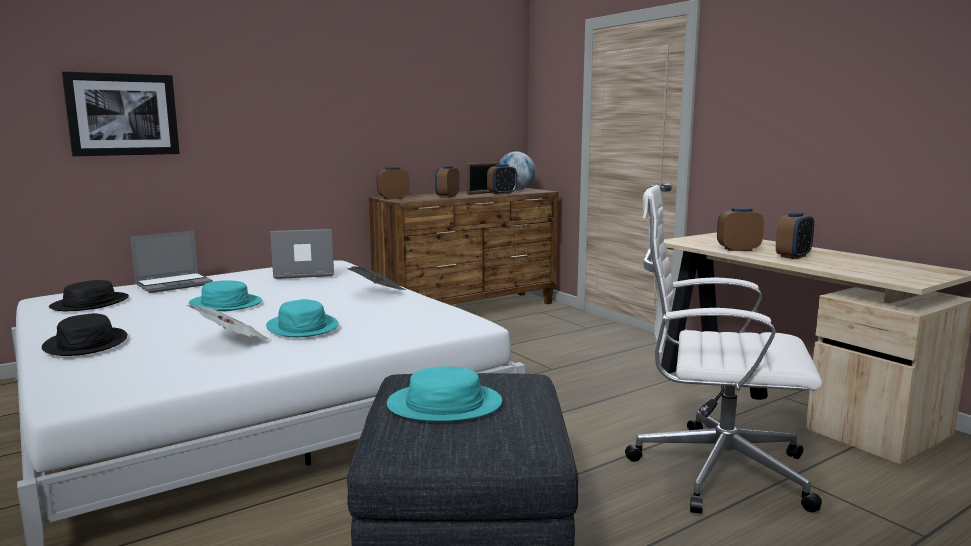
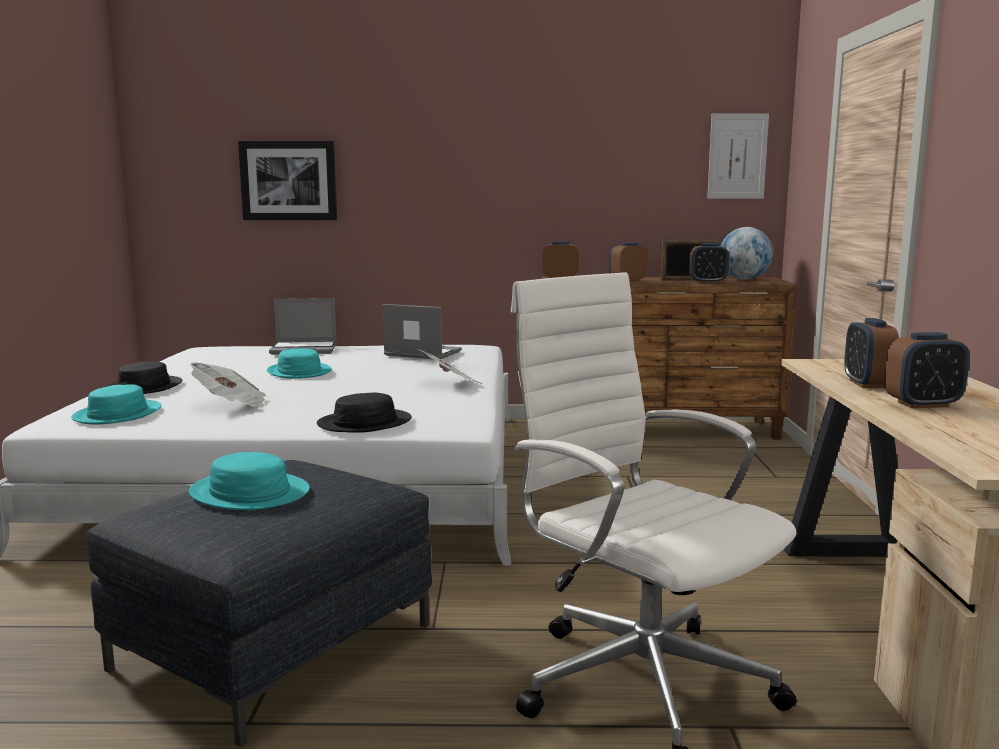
camera: 35 degrees right, 0 degrees up
(90, 303) = (218, 357): black hat -> black hat (365, 423)
(302, 327) = (309, 402): turquoise hat -> turquoise hat (118, 414)
(497, 99) = (737, 156): none -> picture
(738, 249) = (867, 384): alarm clock -> alarm clock turned 120 degrees counterclockwise

